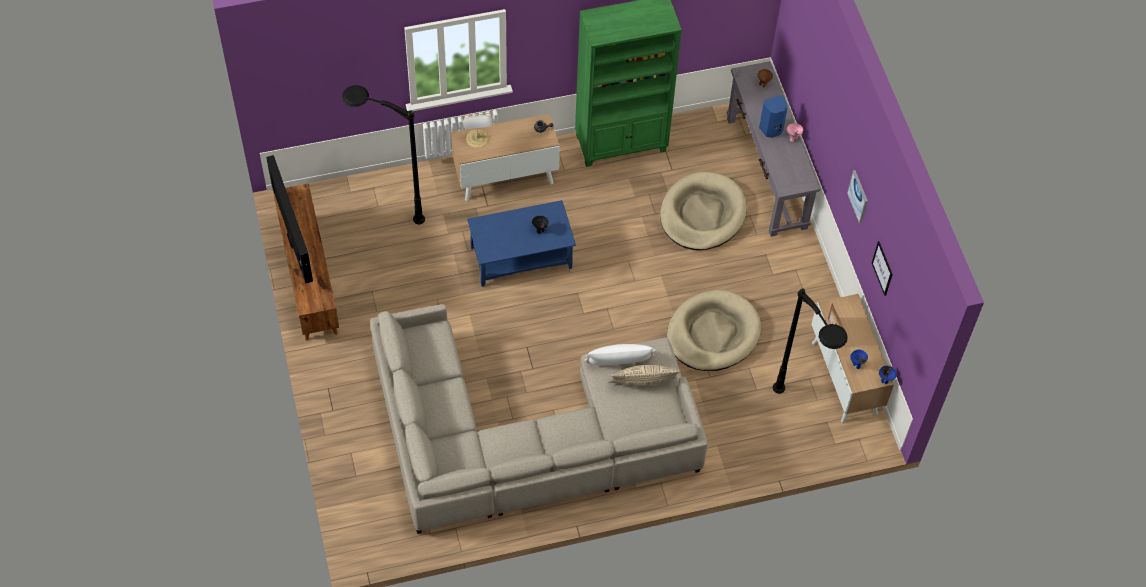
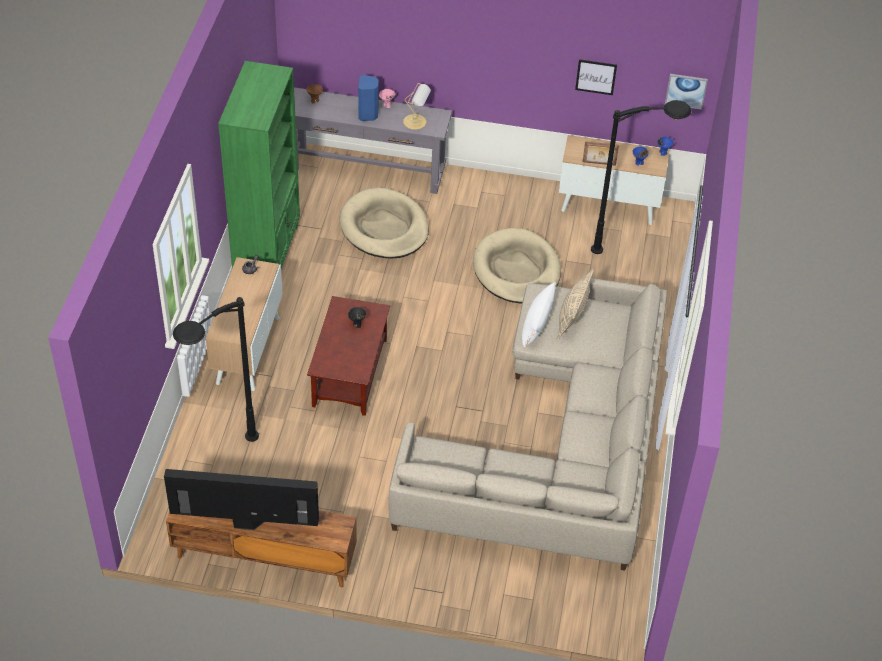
camera: 65 degrees left, 10 degrees down
(478, 139) = (230, 321): table lamp -> table lamp (416, 122)
(520, 258) = (350, 373): blue coffee table -> brown coffee table
(858, 196) = (521, 56): picture -> picture (686, 90)

